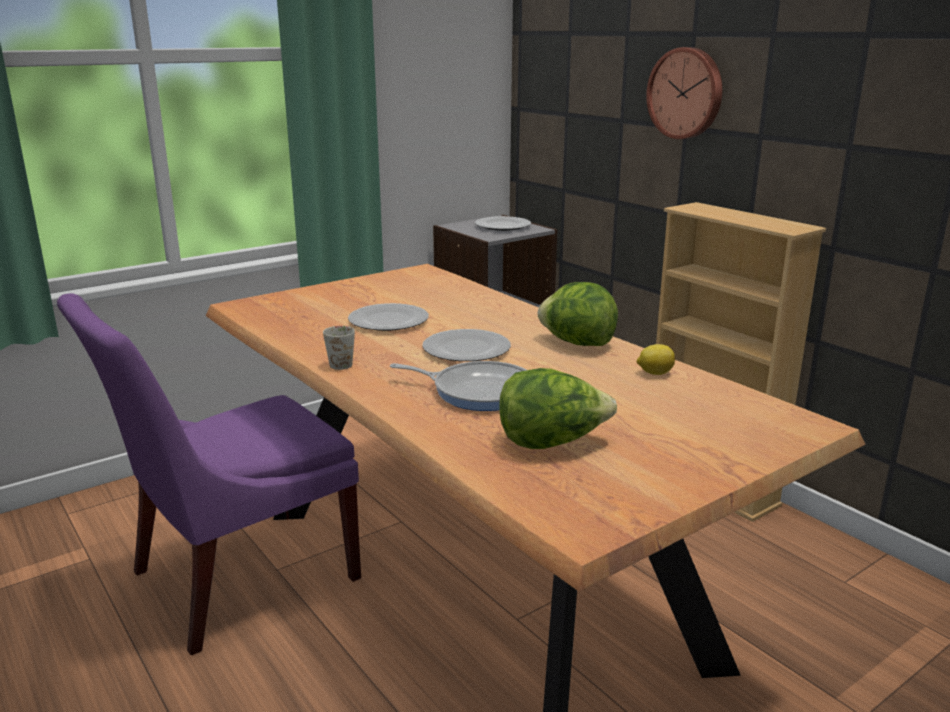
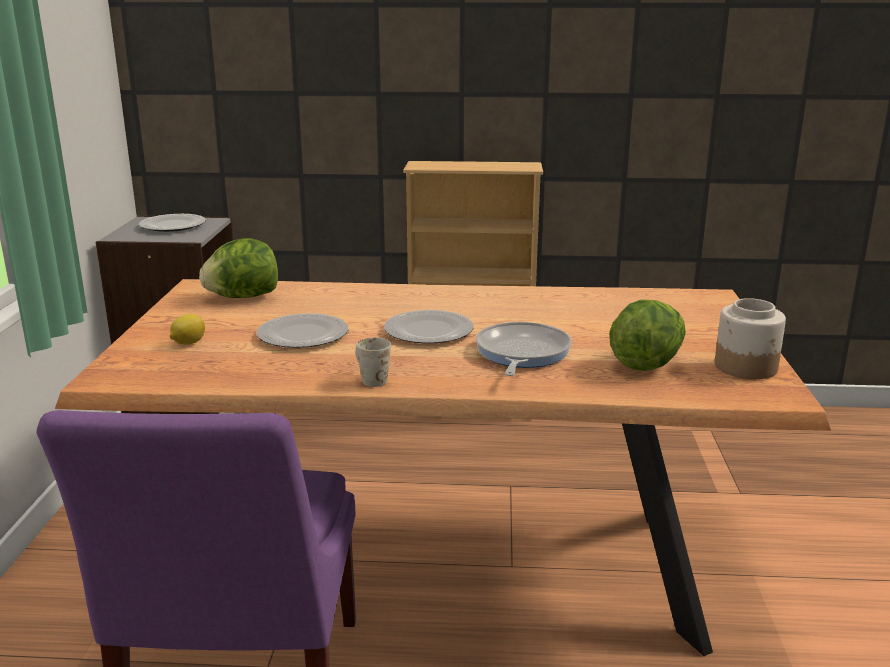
camera: 50 degrees left, 0 degrees up
(478, 391) = (521, 354): frying pan -> frying pan turned 45 degrees counterclockwise
(577, 343) = (484, 298): lettuce -> lettuce (243, 297)
(629, 492) = (746, 367): none -> jar
(654, 373) = (578, 299): lemon -> lemon (188, 343)
(686, 93) = (378, 61): wall clock -> none

